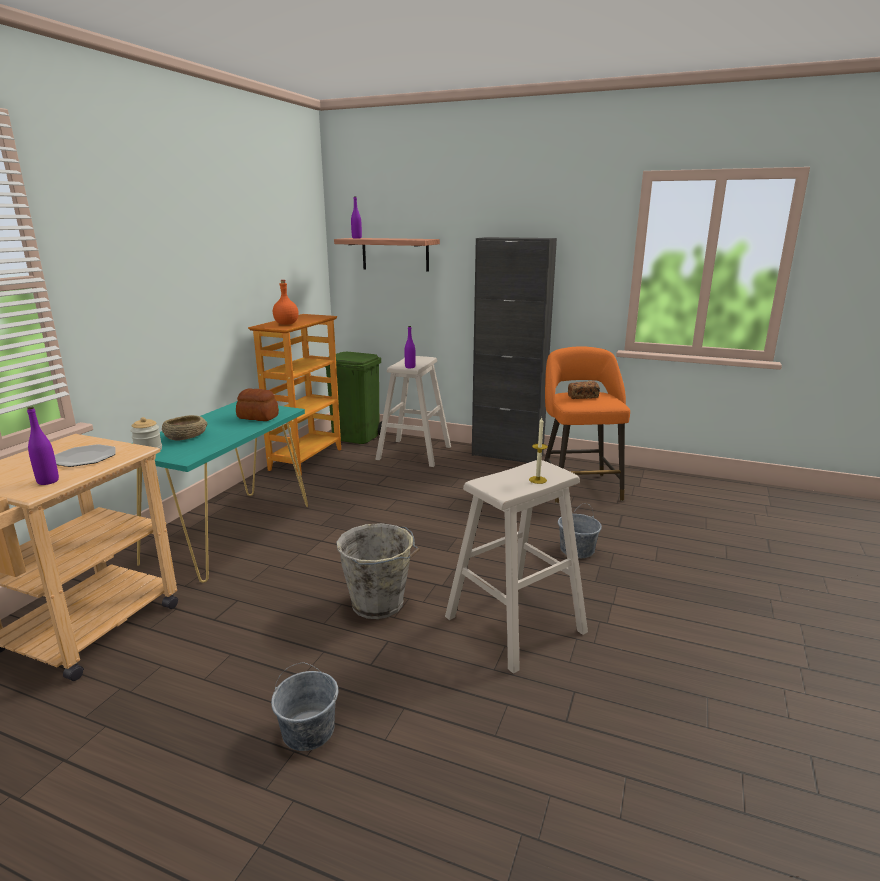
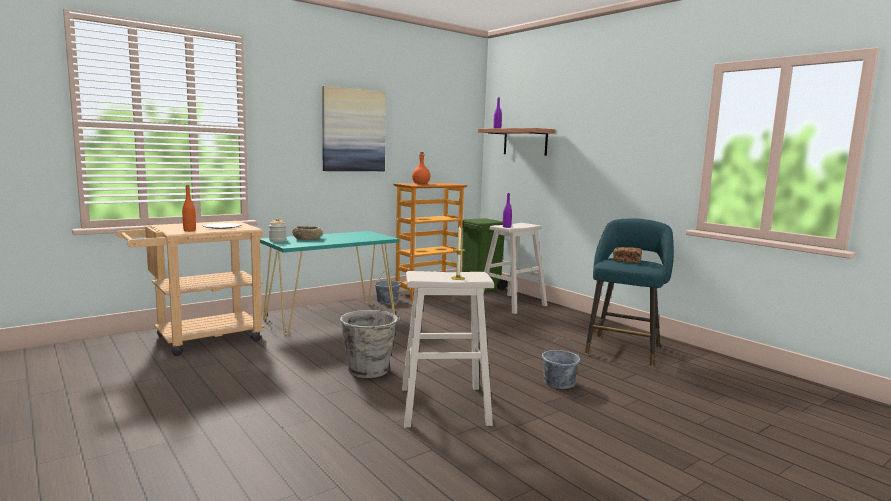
camera: 30 degrees right, 10 degrees down
(48, 481) = (189, 230): purple bottle -> orange bottle
(191, 258) = (353, 130): none -> picture
(258, 417) = (363, 238): bread -> none
(308, 731) = (249, 410): grey bucket -> grey bucket (387, 301)
(507, 455) = (588, 319): black cabinet -> none
(578, 486) = (624, 349): orange stool -> turquoise stool

